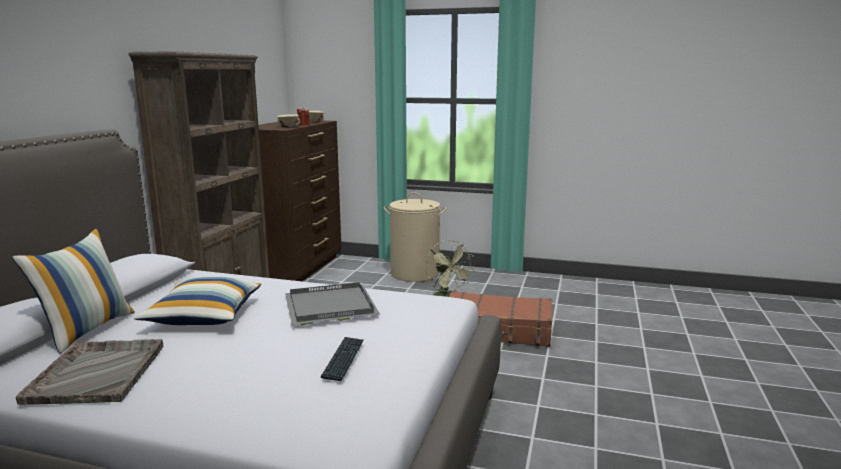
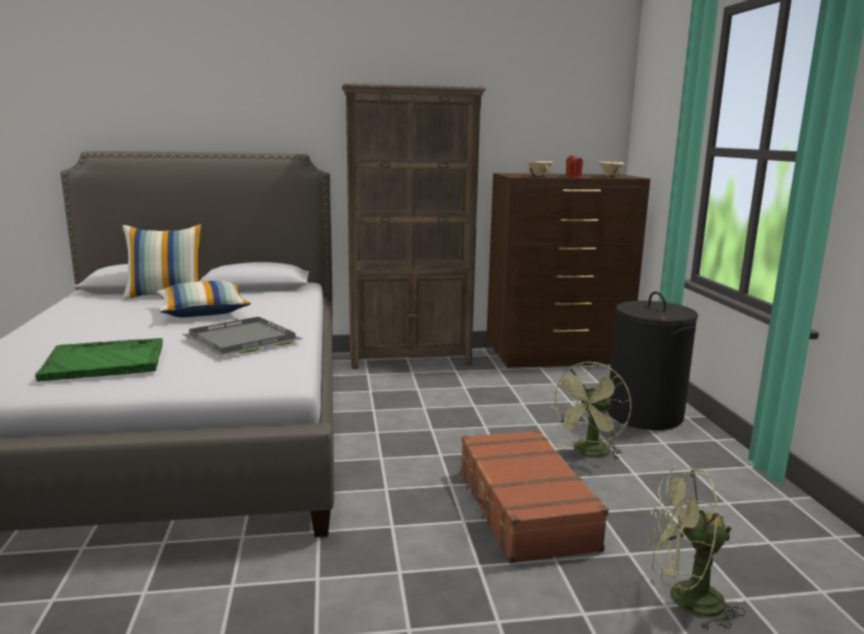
camera: 65 degrees right, 0 degrees up
(98, 372) = (90, 312): grey tray -> none
(343, 359) = (106, 361): keyboard -> green tray
(415, 273) = (644, 415): beige laundry basket -> black laundry basket
(594, 319) = (684, 600): none -> green fan

